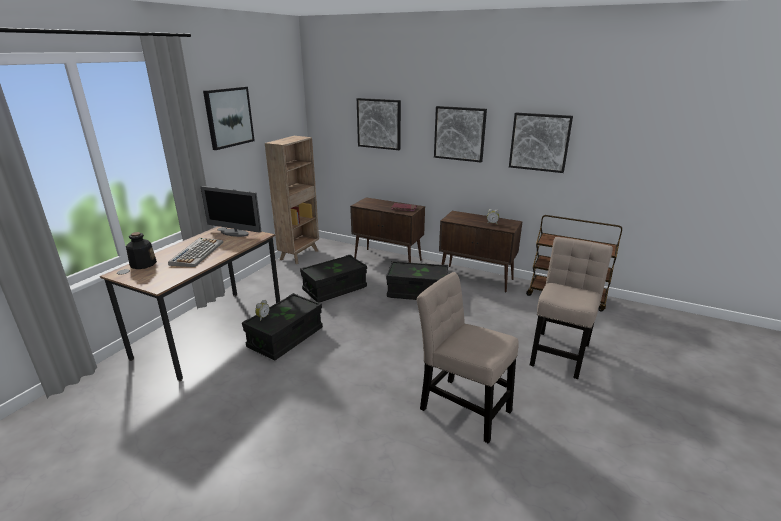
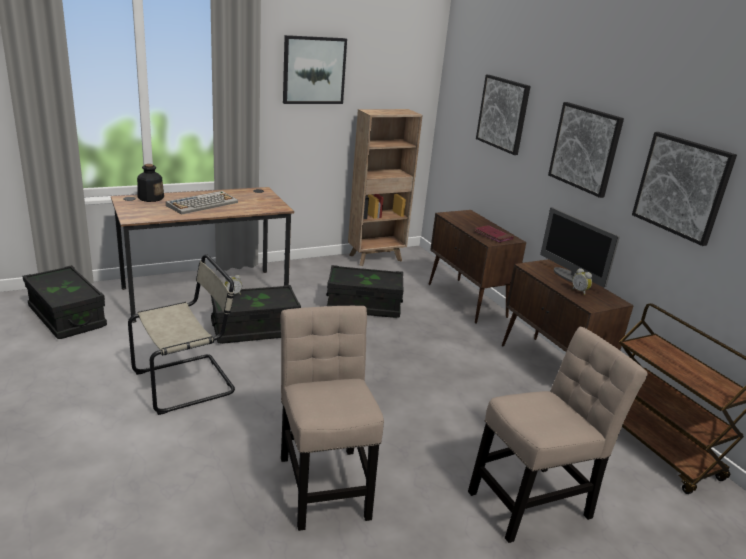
camera: 35 degrees right, 0 degrees up
(235, 233) = (261, 198): monitor -> monitor (570, 277)
(291, 399) = (188, 382): none -> beige chair
(417, 292) = (449, 349): black storage box -> black storage box (67, 317)

